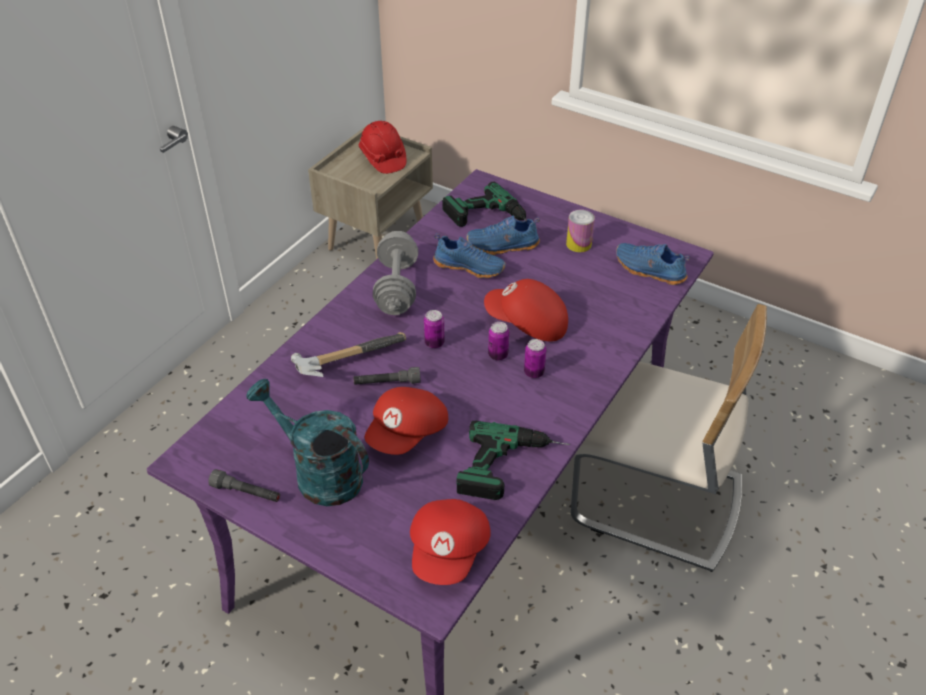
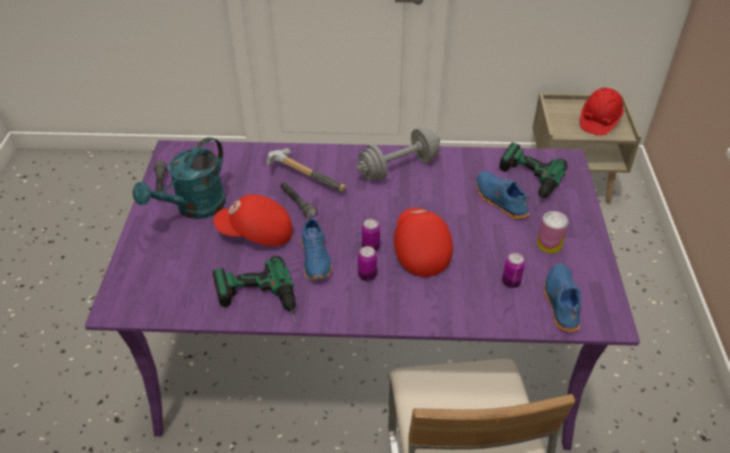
camera: 60 degrees right, 0 degrees up
(319, 473) = (194, 208): turquoise watering can -> turquoise watering can turned 150 degrees counterclockwise
(434, 343) = (356, 209): can -> can (510, 282)
(449, 551) = (160, 299): red cap -> none
(470, 266) = (457, 193): blue shoe -> blue shoe (316, 259)

